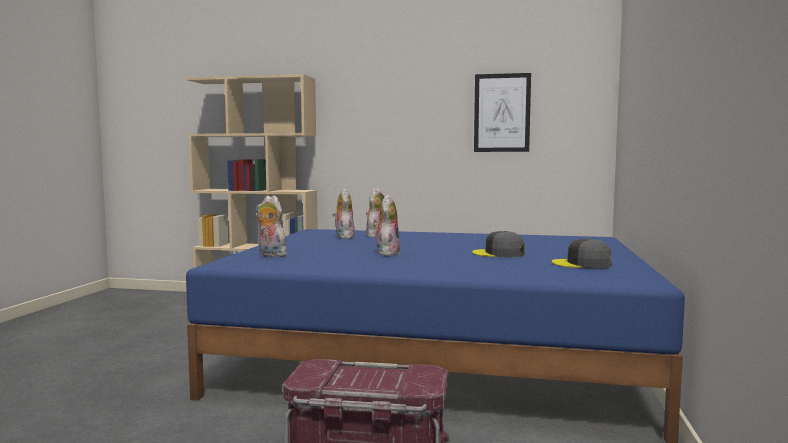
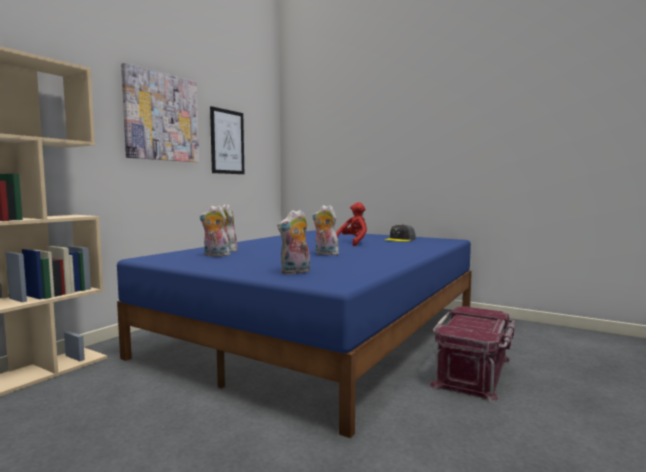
camera: 70 degrees left, 0 degrees up
(408, 98) = (161, 117): none -> picture
(498, 254) = (353, 243): grey cap -> red plush toy

